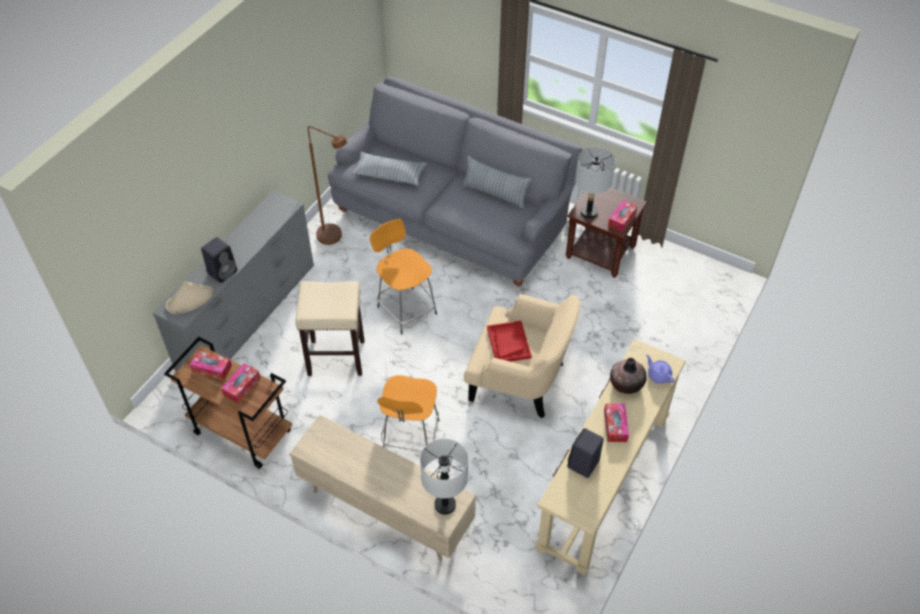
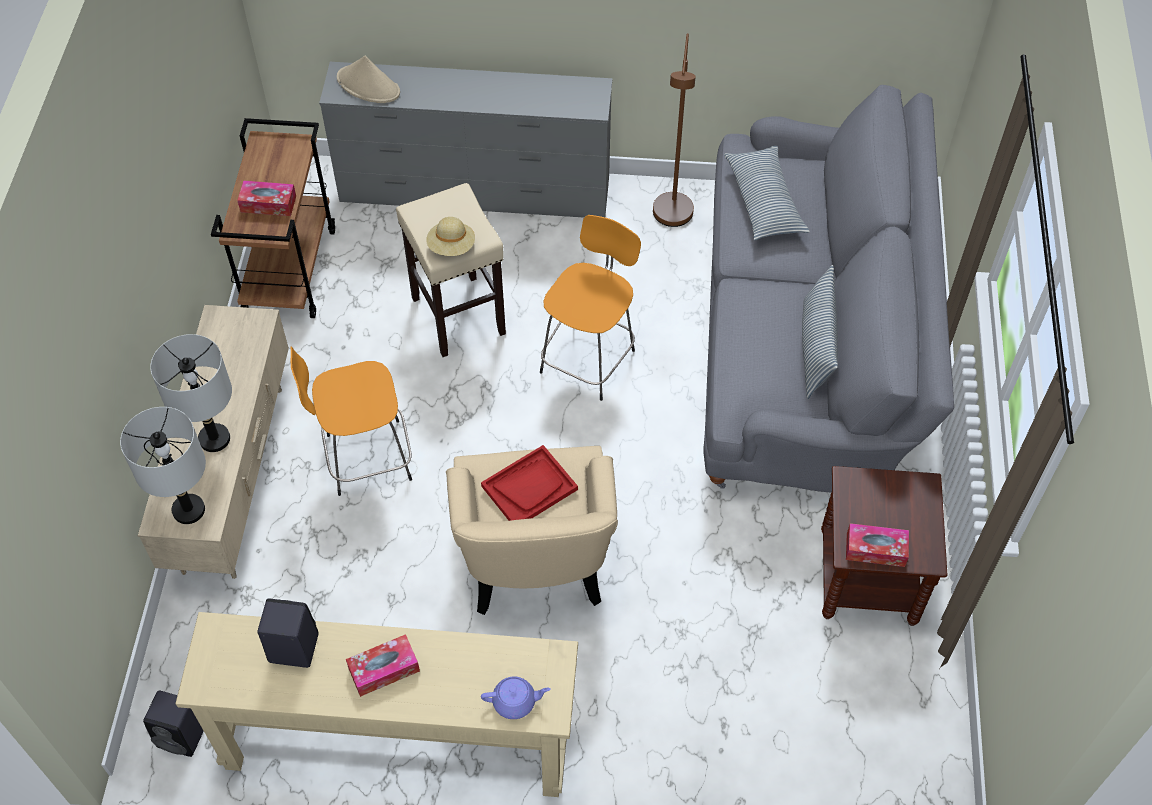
camera: 65 degrees right, 5 degrees up
(211, 368) = (283, 162): tissue box -> none
(223, 271) = (433, 95): black speaker -> black speaker (183, 736)
(345, 304) = (451, 247): none -> beige hat
(589, 212) = (859, 494): grey table lamp -> grey table lamp (214, 439)
(626, 384) = (474, 659): vase -> none
(658, 375) = (515, 702): purple teapot -> purple teapot turned 60 degrees clockwise

